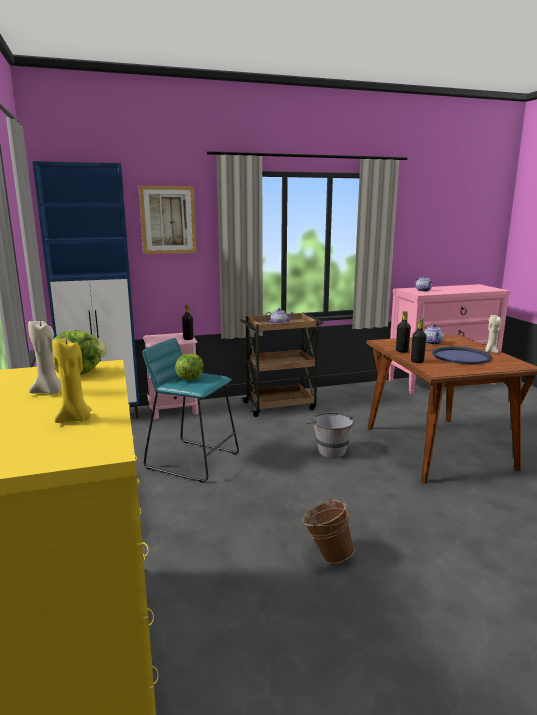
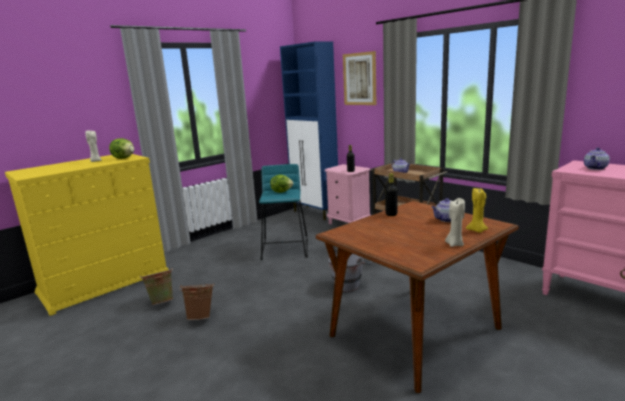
camera: 65 degrees right, 0 degrees up
(76, 419) = (61, 169): yellow candle -> yellow candle (477, 230)
(247, 587) = (162, 301): none -> green bucket
(417, 361) = (362, 223): black bottle -> none
(460, 356) = (409, 235): blue tray -> none

